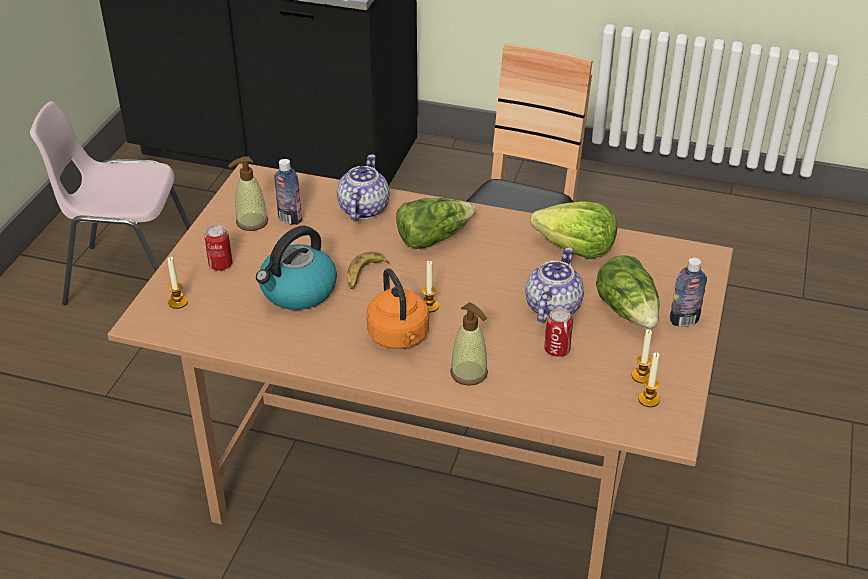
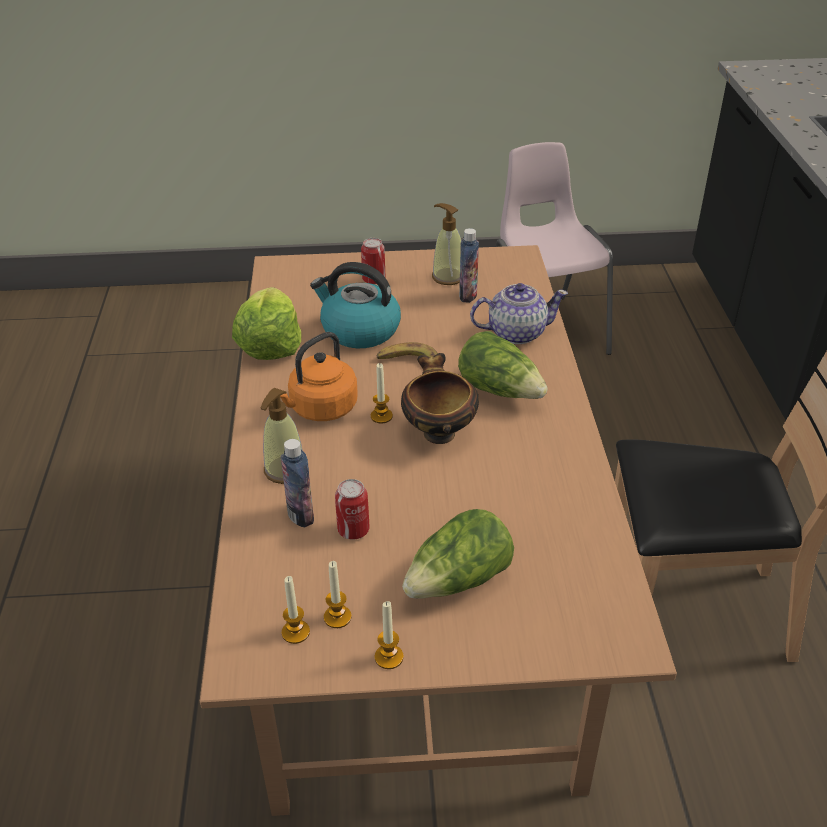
camera: 70 degrees right, 0 degrees up
(178, 302) = (310, 274): candle -> candle (389, 657)
(465, 281) = (437, 431): none -> bowl
(552, 307) = (429, 509): teapot -> none
(576, 248) = (558, 506): lettuce -> lettuce (269, 344)
(684, 321) = (469, 641): bottle -> bottle (300, 515)

